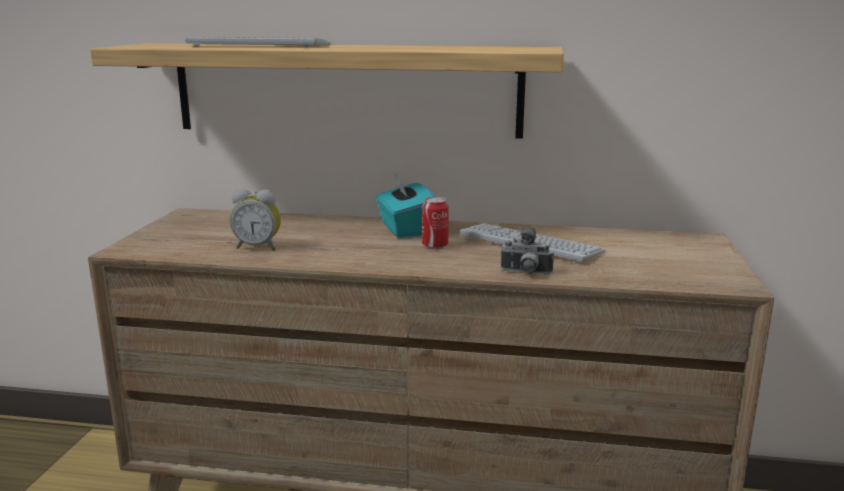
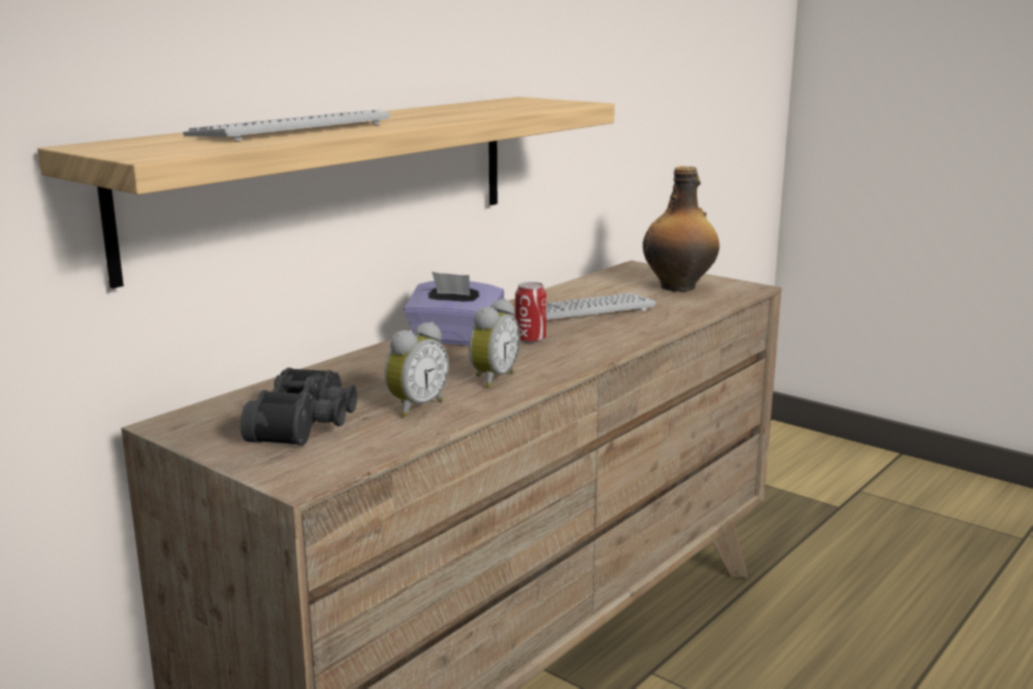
camera: 60 degrees left, 0 degrees up
(207, 234) = (308, 425): none -> black binoculars
(333, 252) = (491, 378): none -> alarm clock
(405, 229) = (454, 339): turquoise tissue box -> purple tissue box
(525, 273) = (653, 329): camera -> none
(673, 261) = (679, 287): none -> bottle

